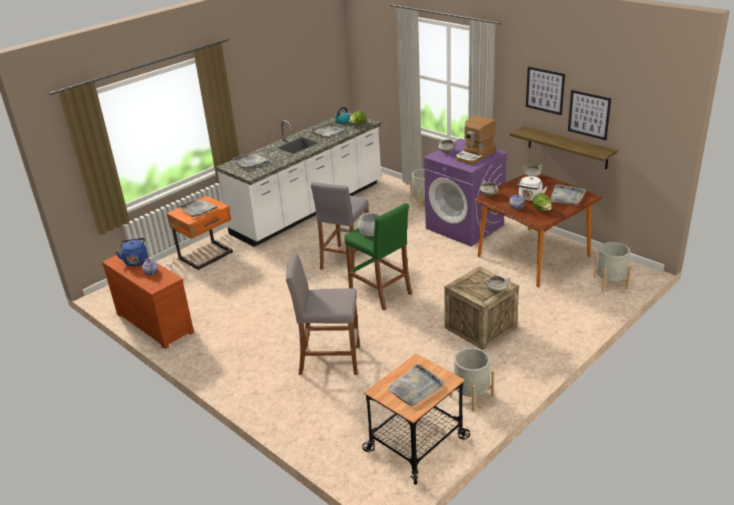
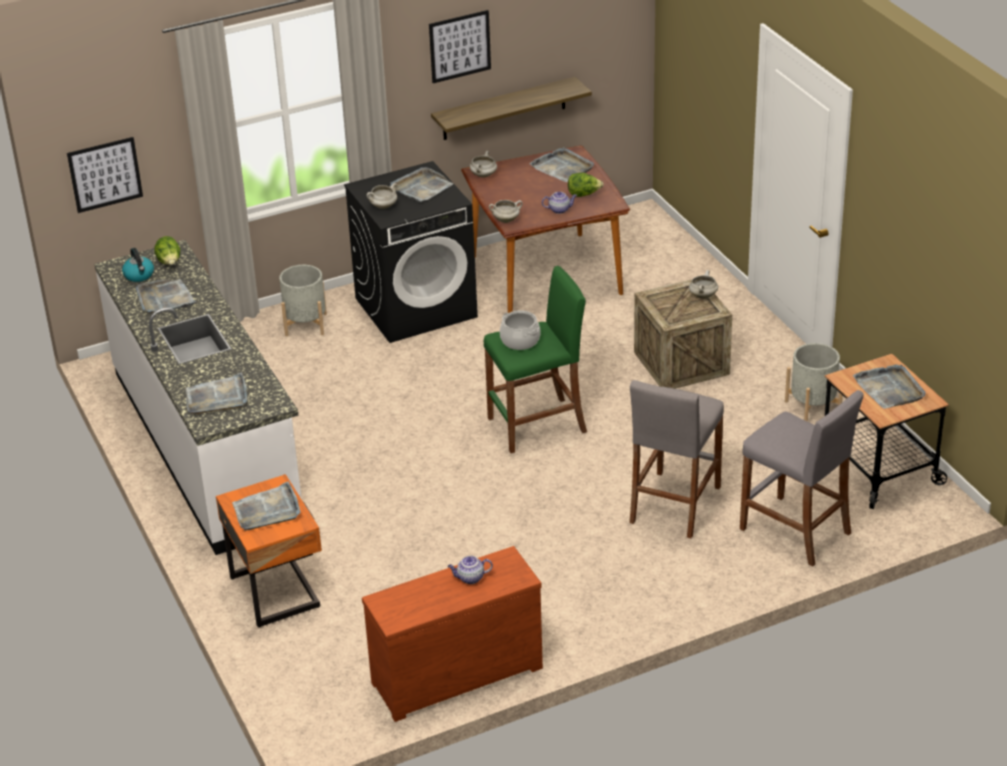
camera: 70 degrees left, 5 degrees up
(136, 261) = (417, 593): blue kettle -> none
(345, 260) = (418, 439): grey stool -> grey stool (795, 531)
(465, 227) = (416, 307): purple washing machine -> black washing machine
(475, 156) = (421, 188): coffee machine -> grey tray
(529, 198) = (542, 193): white kettle -> none
(589, 114) = (530, 49): picture -> picture (105, 174)
(610, 283) = (652, 241): grey planter -> none

